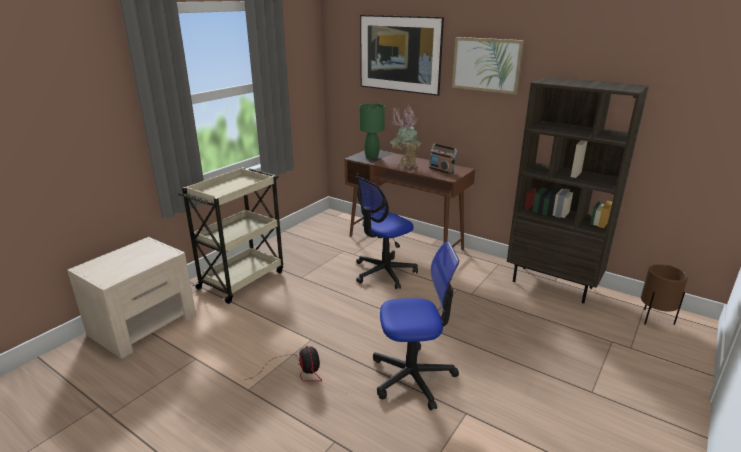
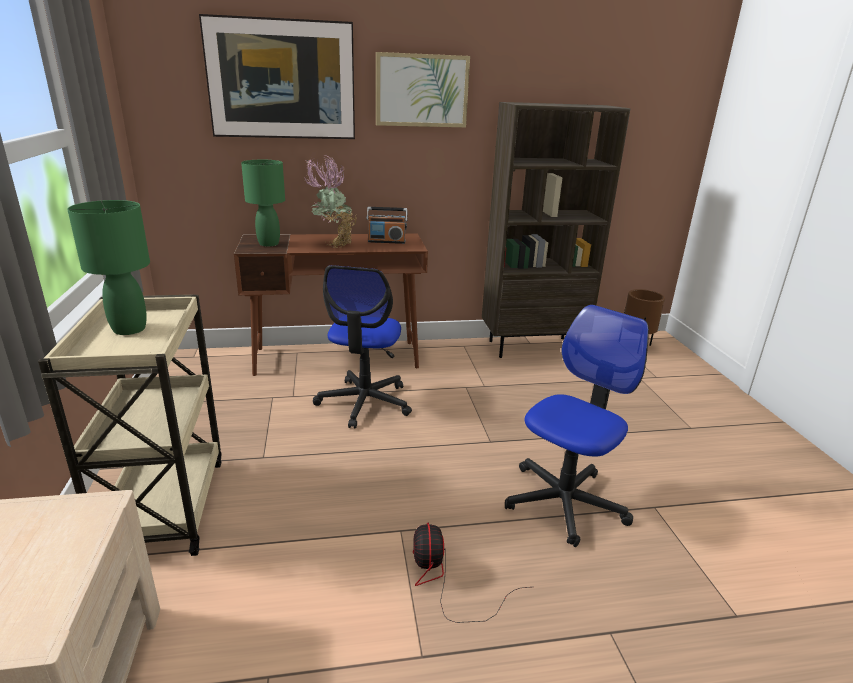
camera: 45 degrees left, 0 degrees up
(234, 184) = (129, 329): none -> green table lamp
(297, 371) = (445, 582): fan -> fan turned 120 degrees counterclockwise

